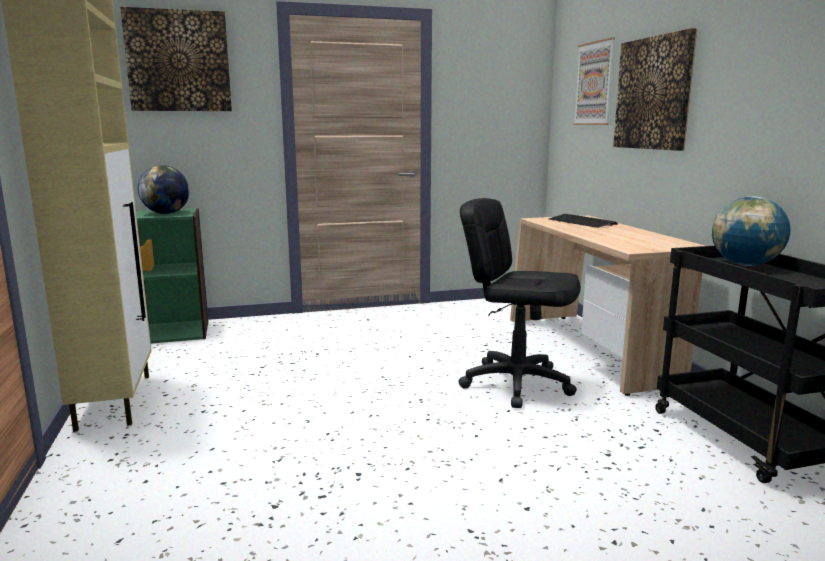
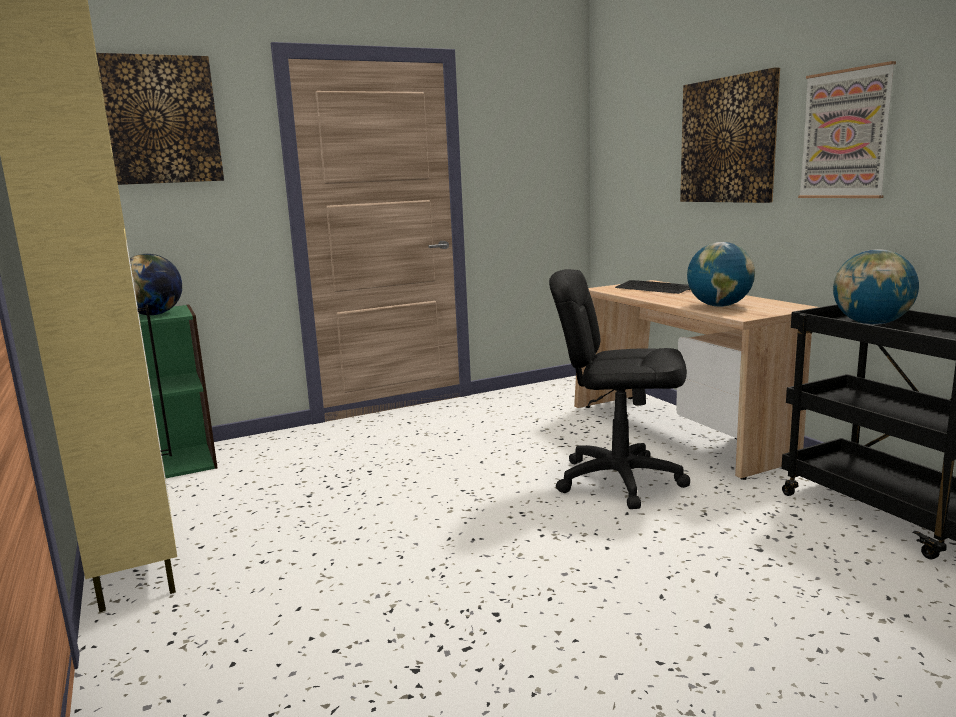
camera: 10 degrees left, 0 degrees up
(594, 83) = (648, 131): picture -> picture (845, 134)
(622, 240) = (719, 306): none -> globe

